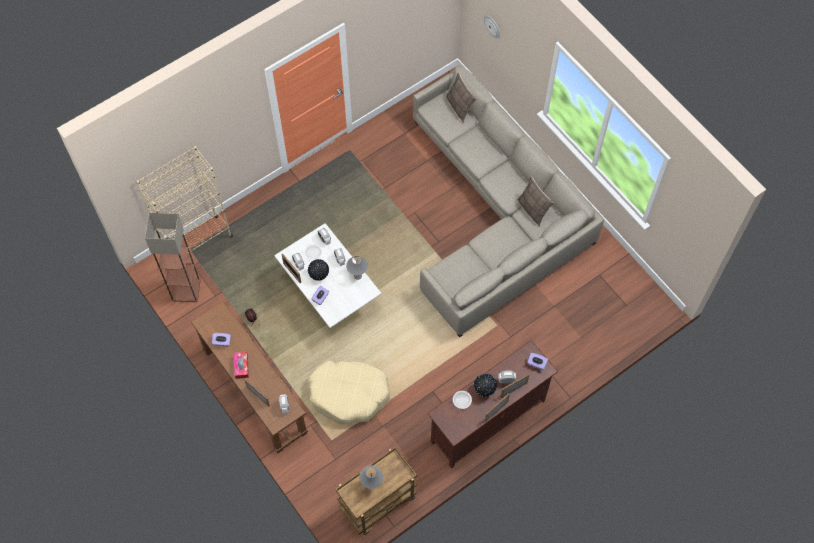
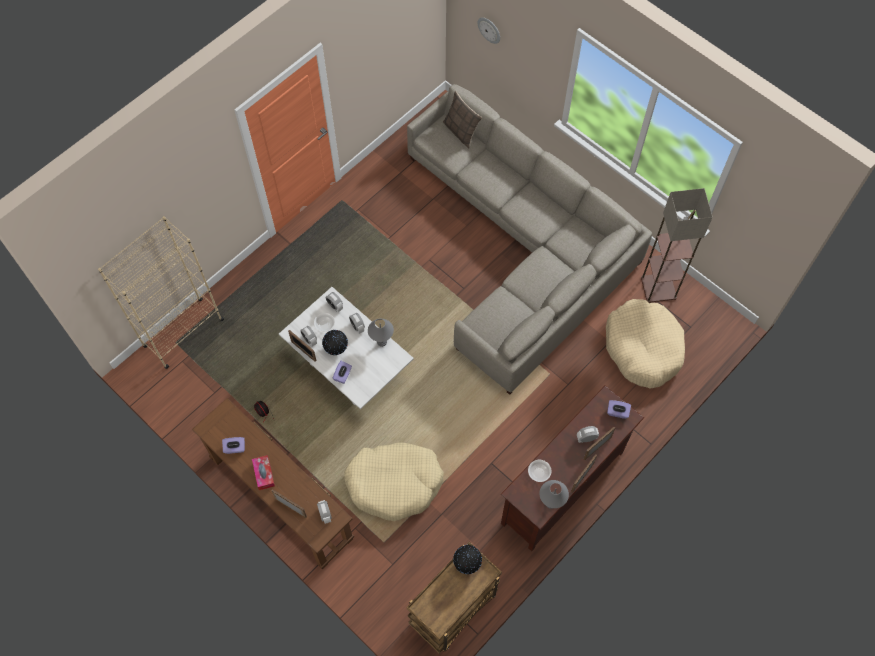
camera: 10 degrees left, 0 degrees up
(186, 289) = (179, 390): floor lamp -> floor lamp (658, 287)
(372, 484) = (449, 592): grey table lamp -> grey table lamp (551, 503)
(484, 390) = (562, 454): globe -> globe (467, 563)
(533, 210) = (568, 235): pillow -> none
(581, 316) = (643, 347): none -> beige dog bed

